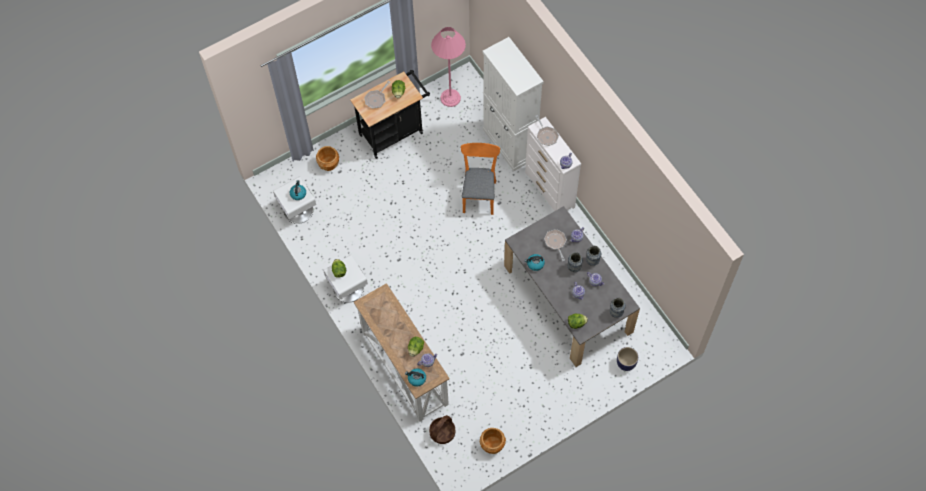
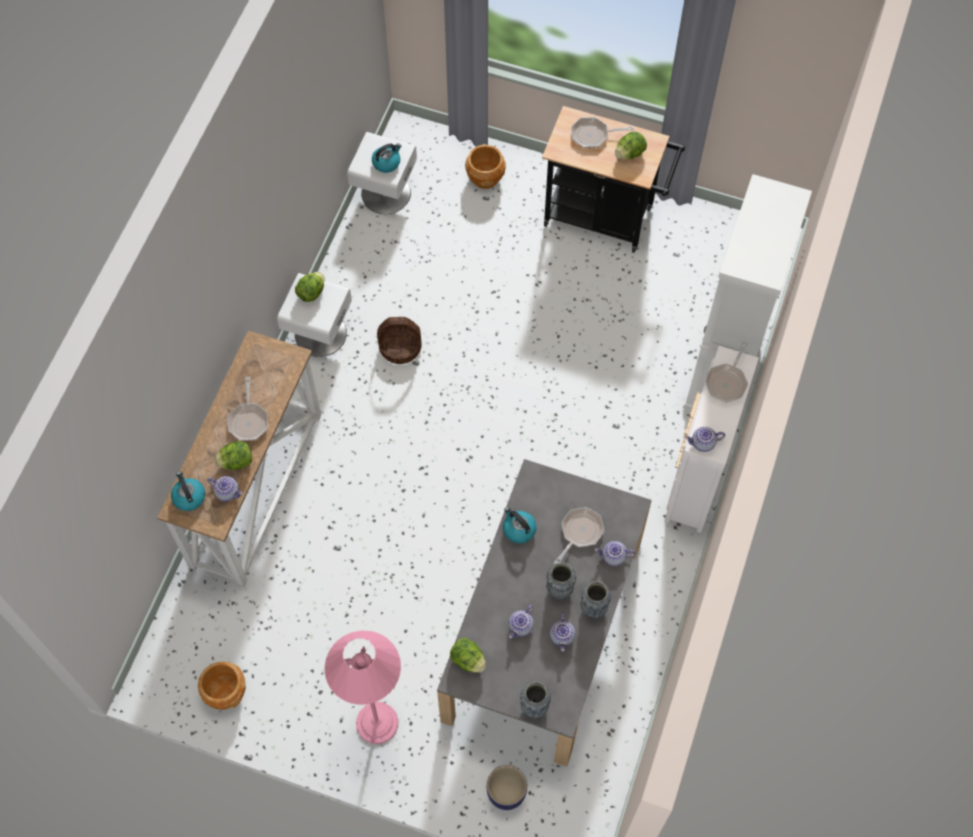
camera: 50 degrees right, 0 degrees up
(399, 330) = (248, 420): none -> frying pan
(442, 433) = (194, 610): basket -> basket (400, 348)
(450, 98) = (722, 247): pink floor lamp -> pink floor lamp (377, 723)
(479, 193) = (607, 390): orange chair -> none

